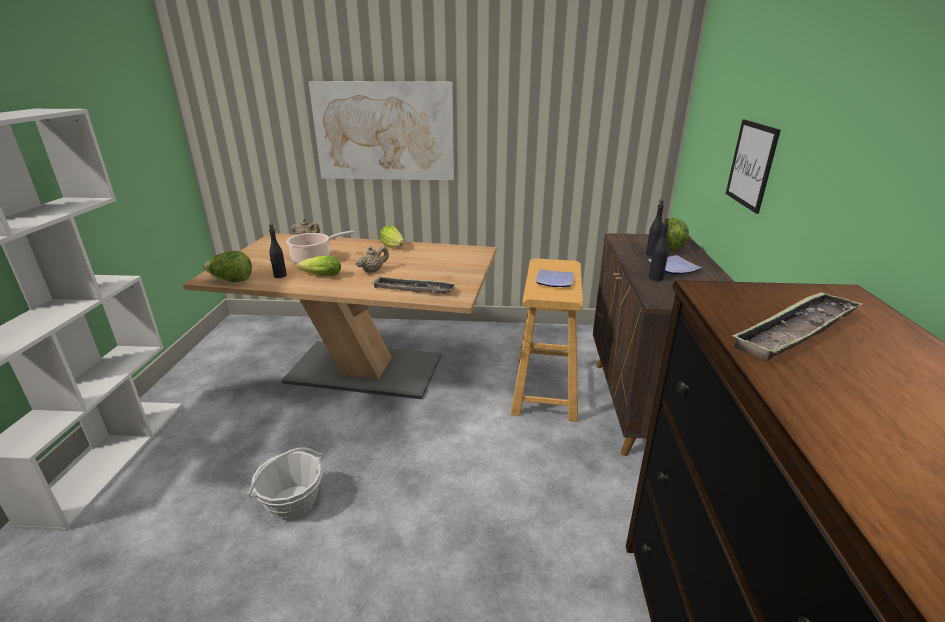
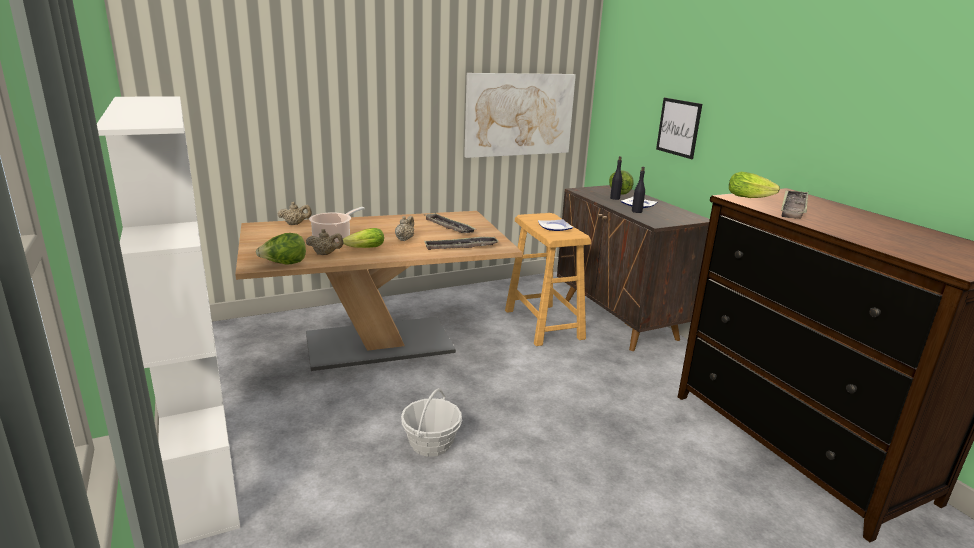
camera: 30 degrees left, 5 degrees down
(280, 276) = (325, 254): black bottle -> beige teapot
(384, 131) = (356, 112): picture -> picture (519, 114)
(393, 246) = (390, 220): lettuce -> lettuce (751, 197)
(437, 263) = (449, 227): none -> tray

